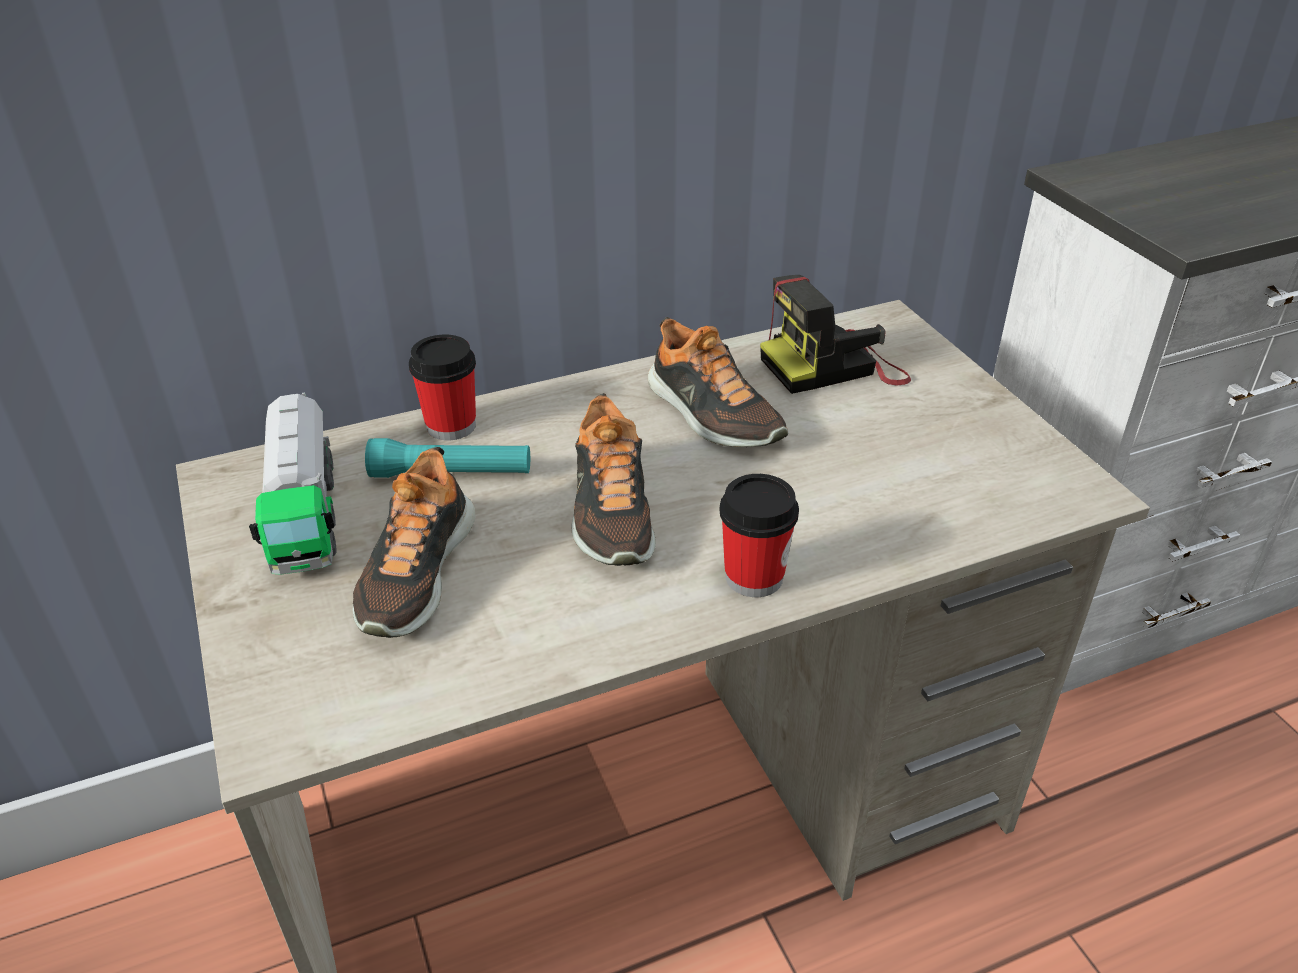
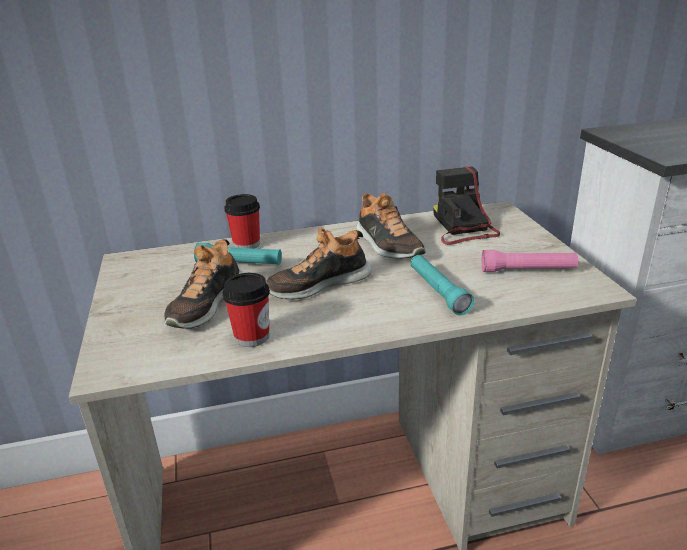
camera: 10 degrees right, 10 degrees down
(304, 512) = (158, 276): toy truck -> none
(611, 512) = (318, 284): shoe -> shoe turned 60 degrees clockwise
(754, 577) = (389, 317): cup -> cup (252, 337)
(825, 515) = (438, 292): none -> turquoise flashlight
(833, 366) = (462, 227): camera -> camera turned 90 degrees clockwise
(965, 458) = (528, 270): none -> pink flashlight

